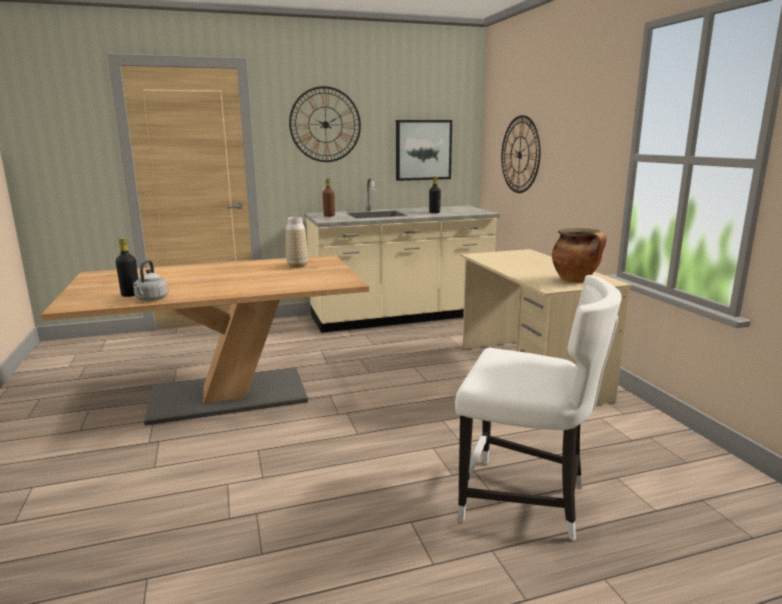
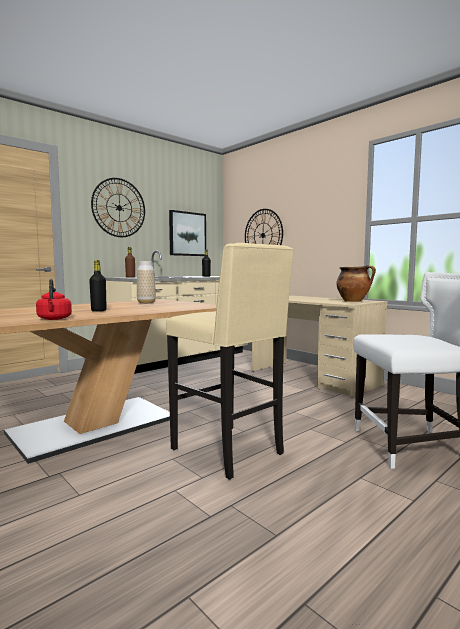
camera: 25 degrees left, 10 degrees down
(130, 295) = (23, 318): black bottle -> black bottle (98, 311)
(151, 299) = (54, 319): grey kettle -> red kettle
(316, 456) = (230, 452): none -> beige stool

